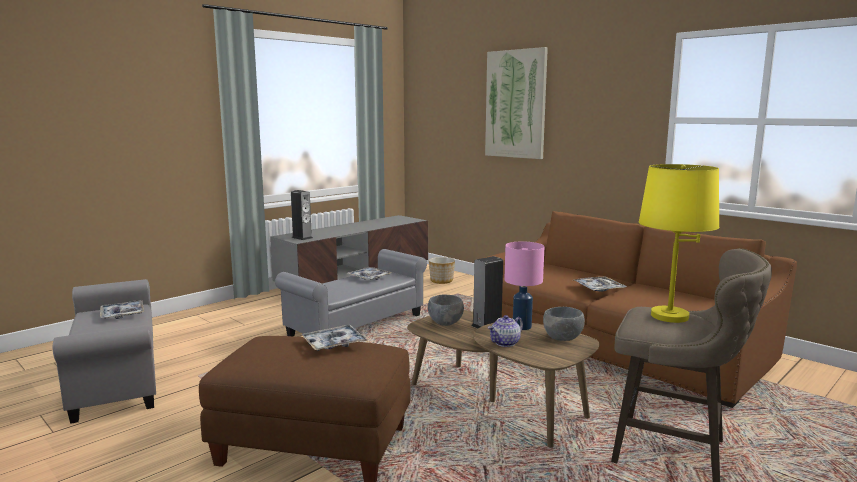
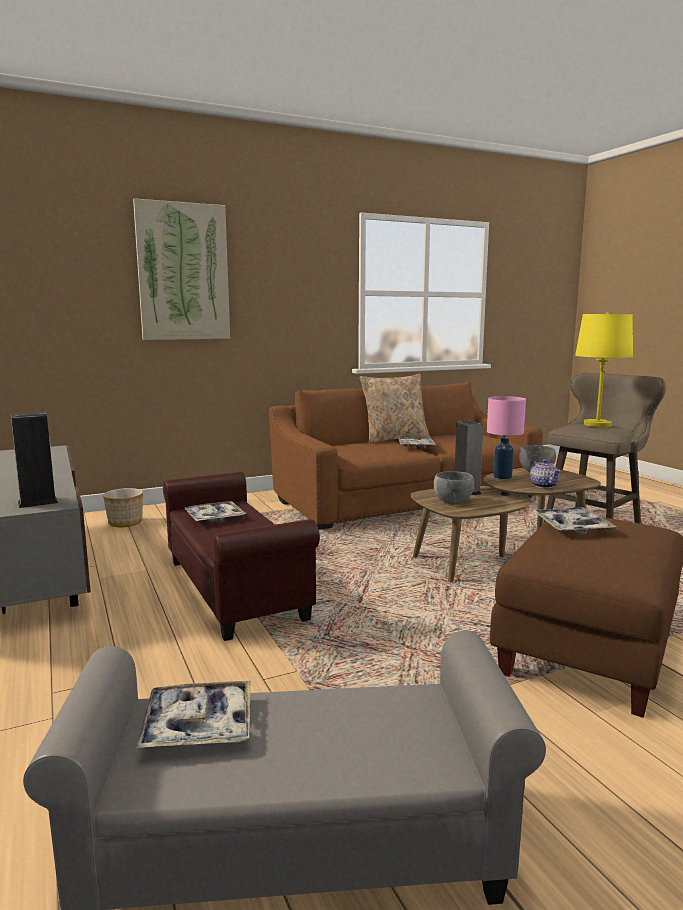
camera: 70 degrees left, 0 degrees up
(356, 325) = (234, 589): grey ottoman -> brown ottoman
(625, 280) = (394, 438): none -> beige pillow

